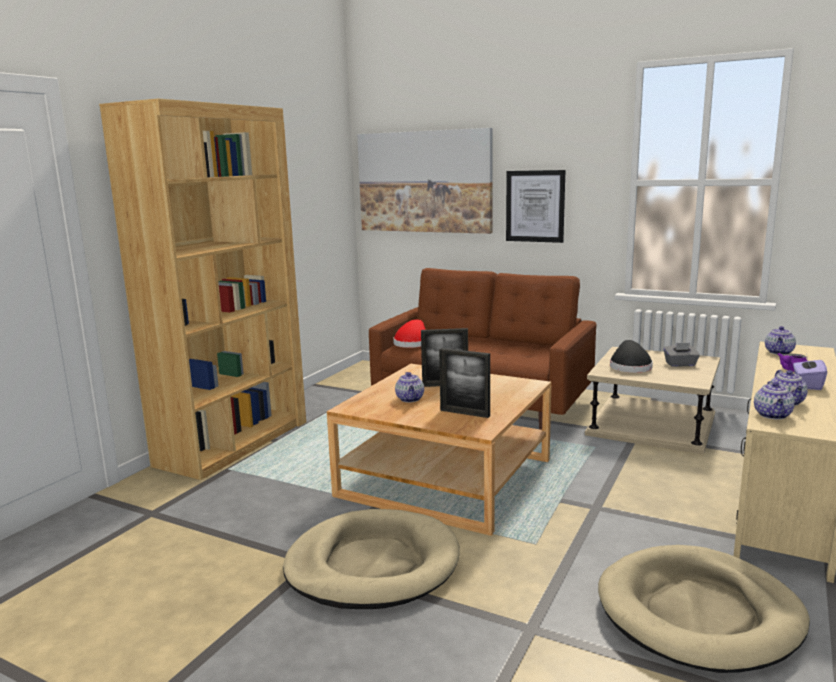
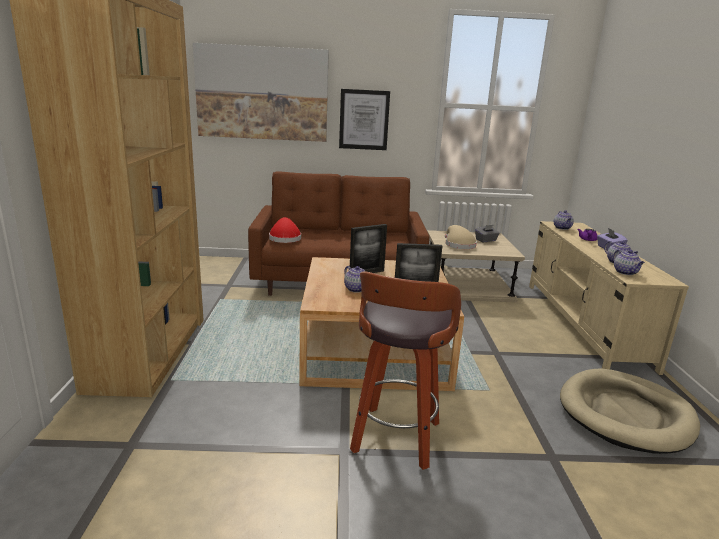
camera: 30 degrees left, 5 degrees up
(372, 565) = (395, 439): beige dog bed -> stool
(629, 367) = (458, 245): black hat -> beige hat

